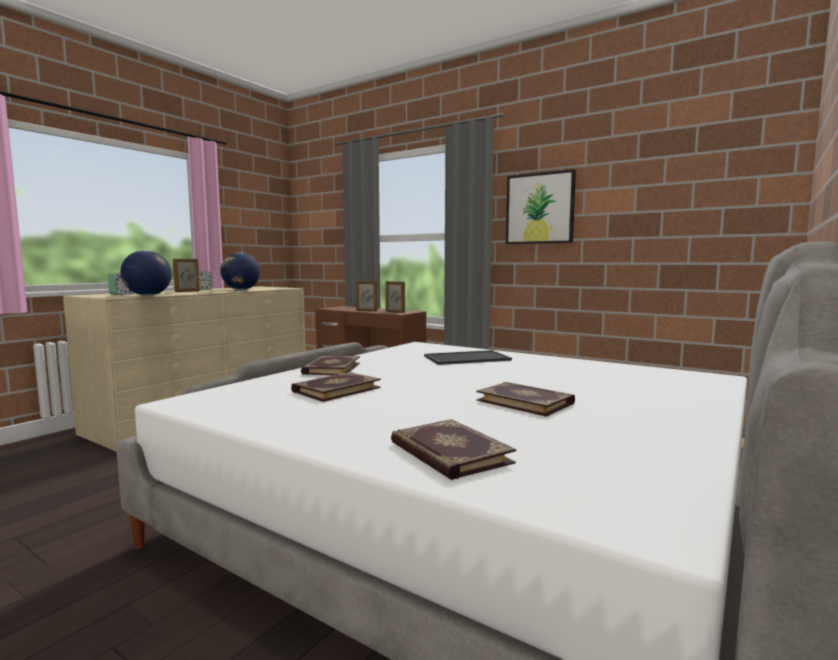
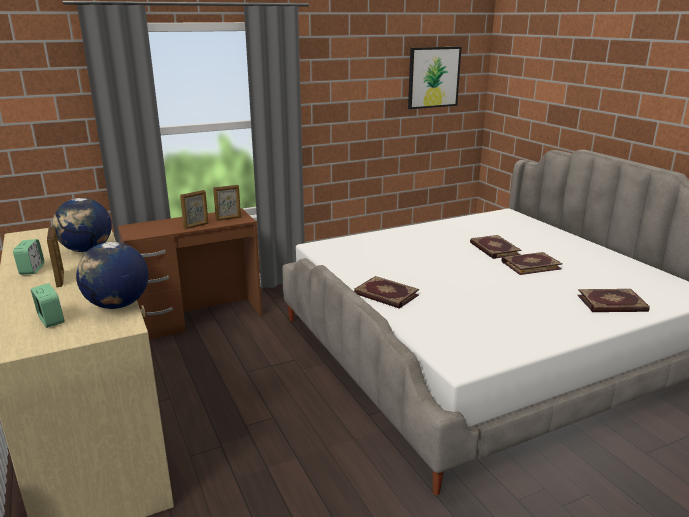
camera: 60 degrees left, 15 degrees up
(336, 389) = (462, 305): book -> book (493, 249)
(466, 358) = (396, 247): tray -> none
(540, 208) = (334, 95): picture -> picture (433, 77)

